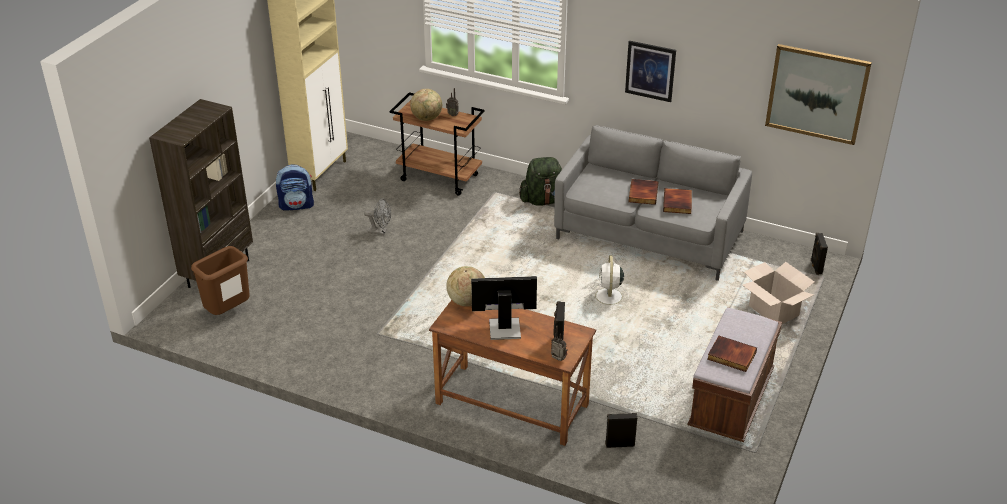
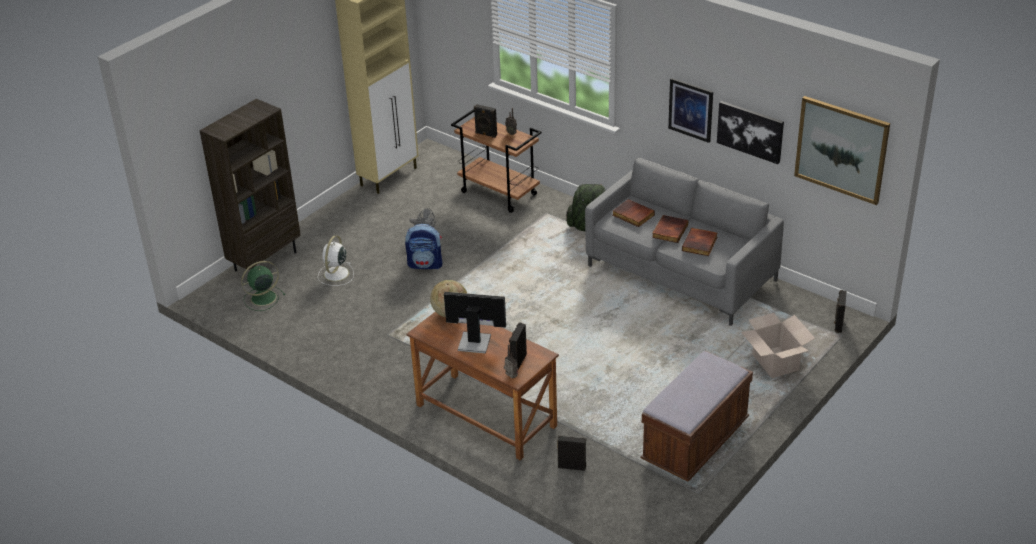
camera: 15 degrees right, 0 degrees up
(228, 312) = (262, 298): brown trash can -> green fan
(297, 205) = (356, 205): backpack -> backpack (426, 264)
(427, 118) = (485, 134): globe -> black speaker
(609, 297) = (617, 328): white fan -> white fan (336, 274)
(716, 86) = (750, 131): none -> picture
(731, 356) = (685, 397): book -> book (632, 215)

